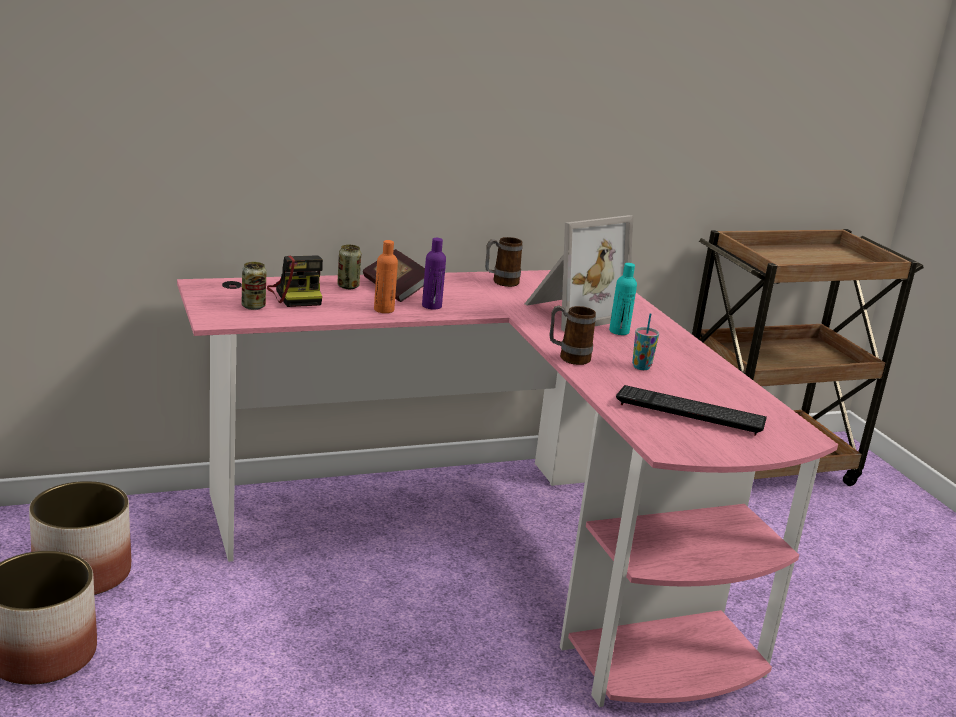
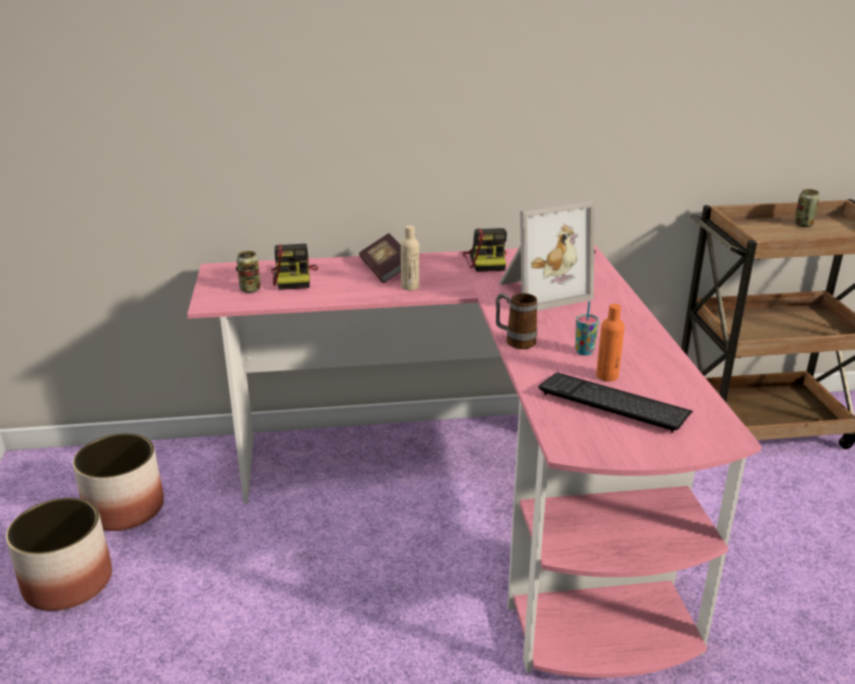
camera: 15 degrees right, 5 degrees up
(348, 286) = (344, 268): can -> can (803, 224)
(384, 310) = (364, 291): orange bottle -> orange bottle (607, 376)
(431, 306) = (410, 287): purple bottle -> beige bottle
(500, 282) = (486, 261): mug -> camera
(619, 331) = (579, 312): turquoise bottle -> none

